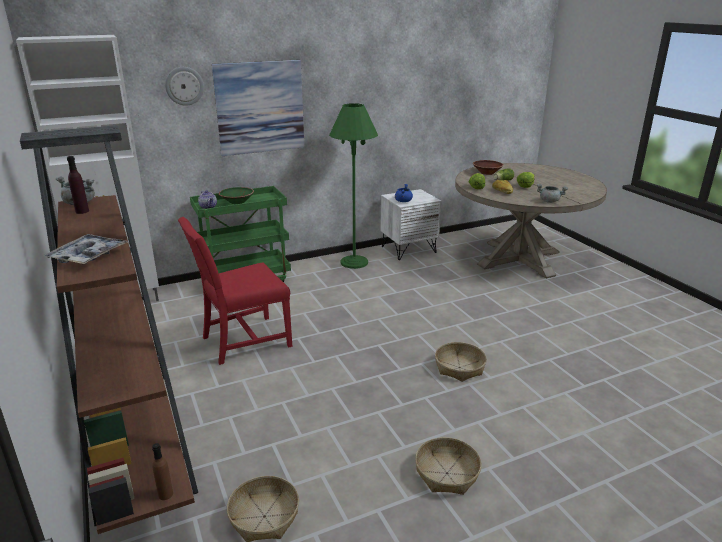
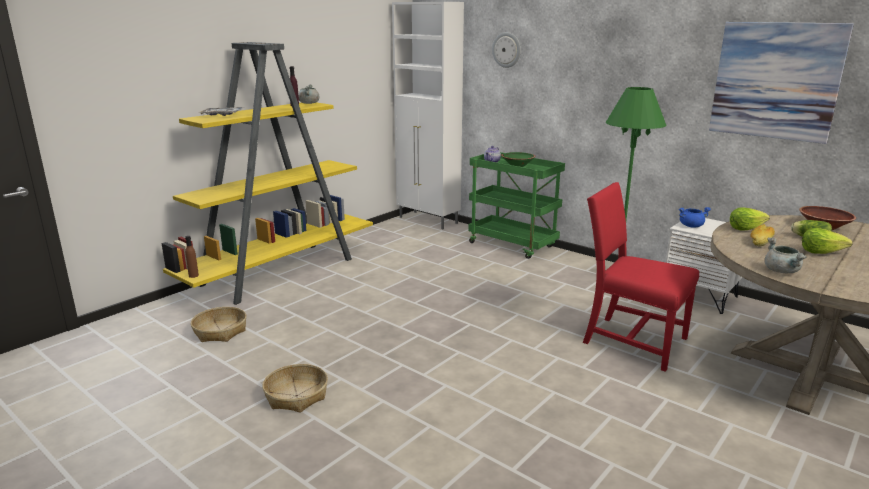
camera: 65 degrees right, 5 degrees down
(135, 436) = (280, 271): brown bookcase -> yellow bookcase
(243, 341) = (417, 270): red chair -> red chair (631, 340)
(260, 107) = (566, 79): picture -> picture (776, 81)
(459, 367) = (471, 374): basket -> none

